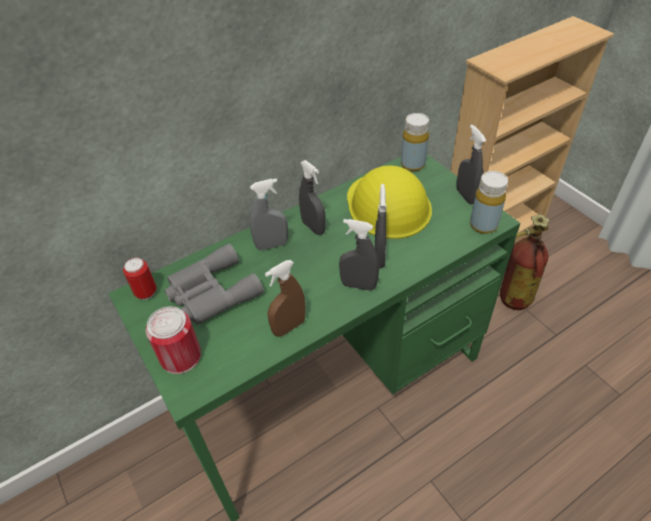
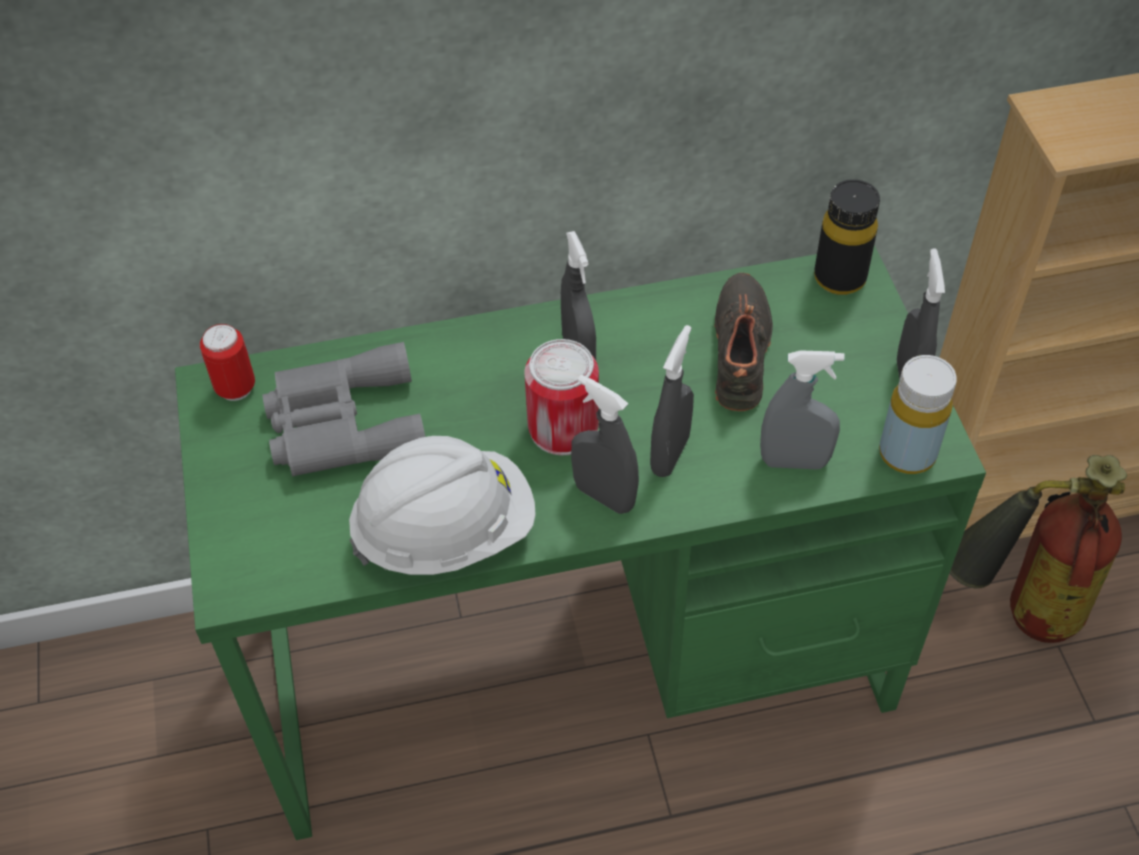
camera: 20 degrees right, 5 degrees up
(181, 356) = (247, 522): can -> can (563, 428)
(272, 245) = (487, 366): grey spray bottle -> grey spray bottle (794, 461)
(289, 327) = (445, 532): brown spray bottle -> white hard hat
(388, 205) = (743, 352): yellow hard hat -> black shoe
(412, 164) = (839, 278): yellow bottle -> black bottle

